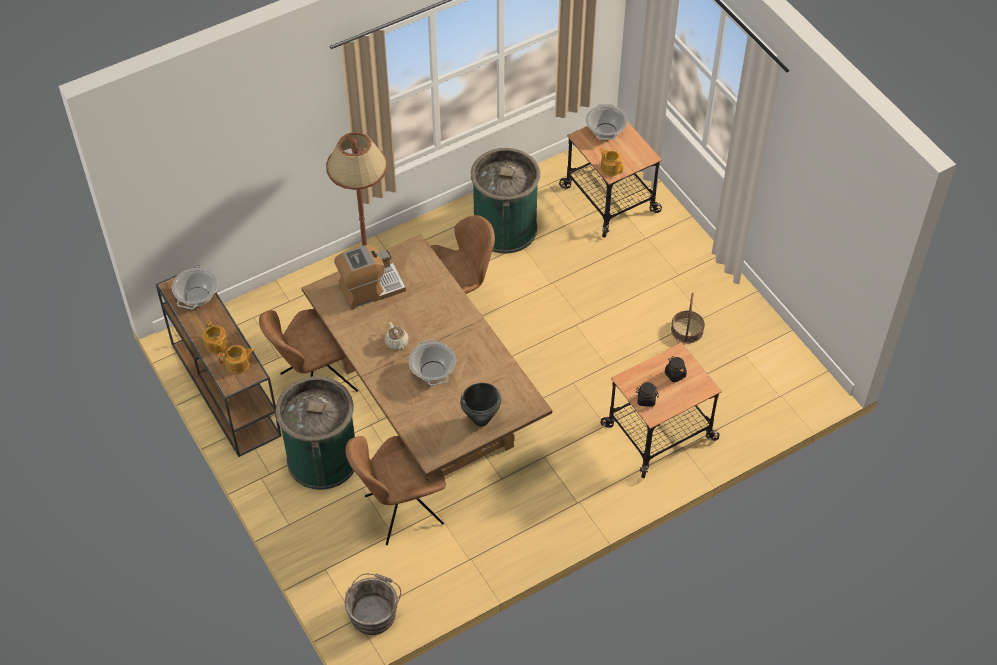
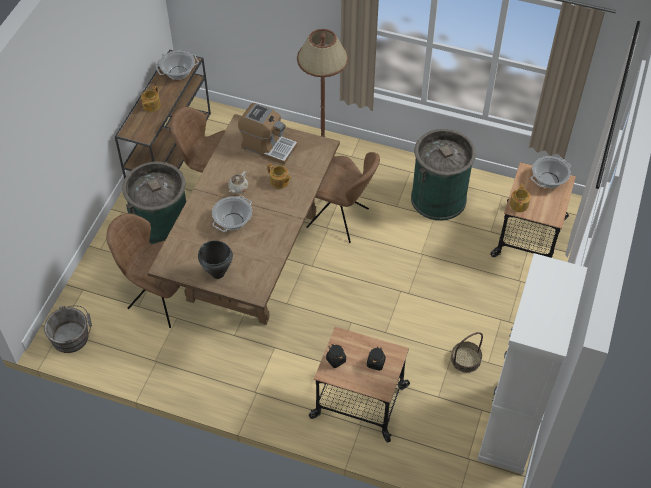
camera: 50 degrees right, 0 degrees up
(238, 364) = (146, 125): teapot -> teapot (279, 182)
(776, 347) = (510, 427): none -> white cabinet

